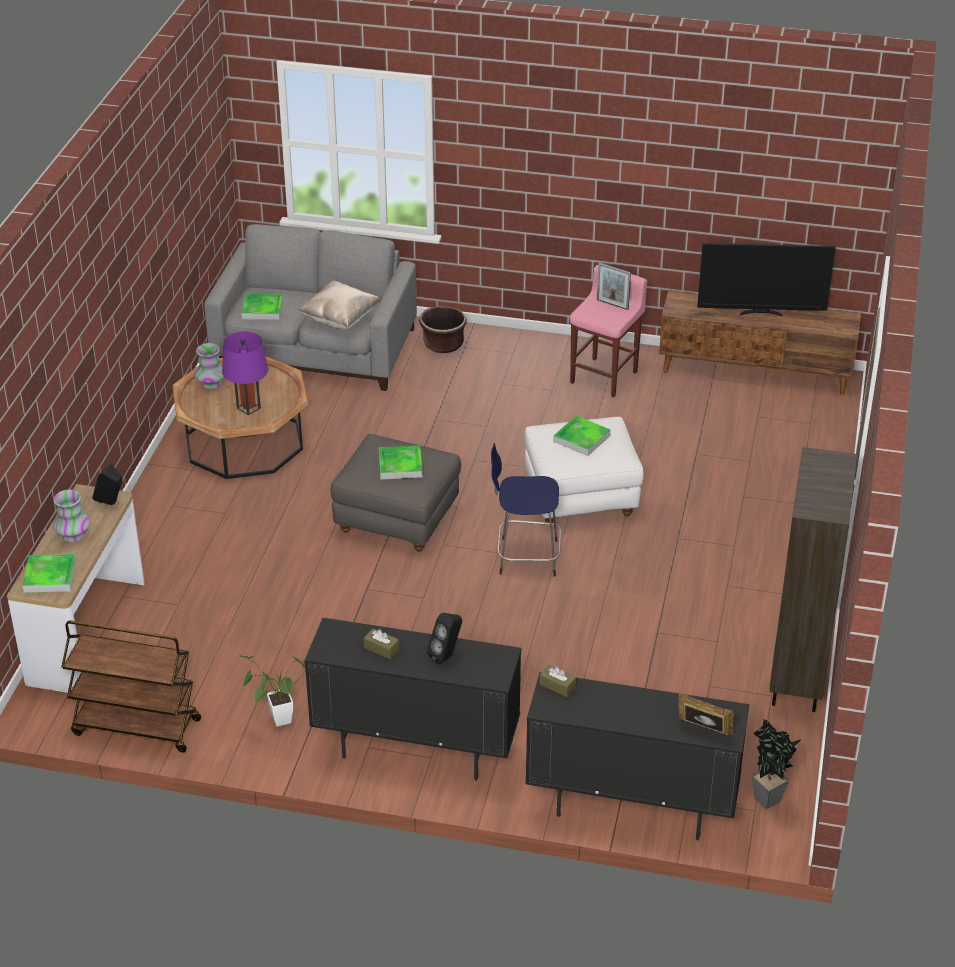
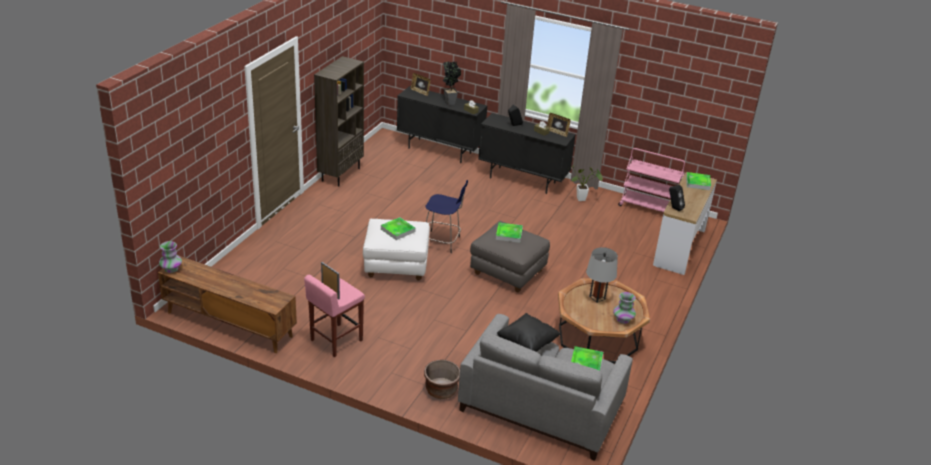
camera: 170 degrees left, 5 degrees down
(73, 535) = (691, 198): vase -> vase (171, 269)
(135, 727) = (648, 207): brown cart -> pink cart
(248, 408) = (597, 298): purple table lamp -> grey table lamp
(340, 319) = (527, 343): beige pillow -> black pillow
(345, 655) = (557, 132): none -> picture frame
(761, 313) = (225, 284): television -> none
(768, 802) = (384, 143): potted plant -> potted plant (450, 102)

